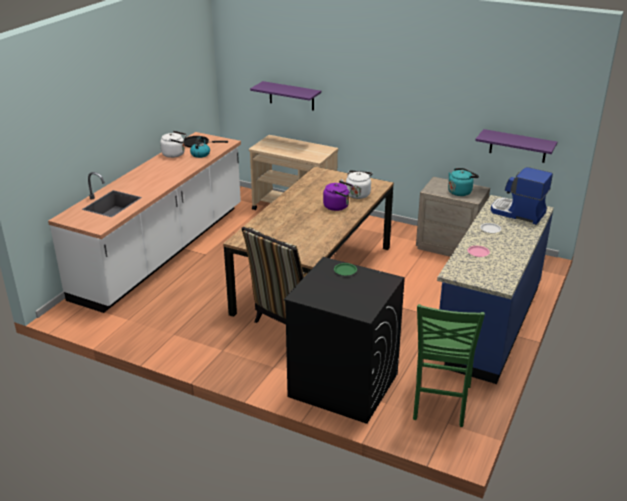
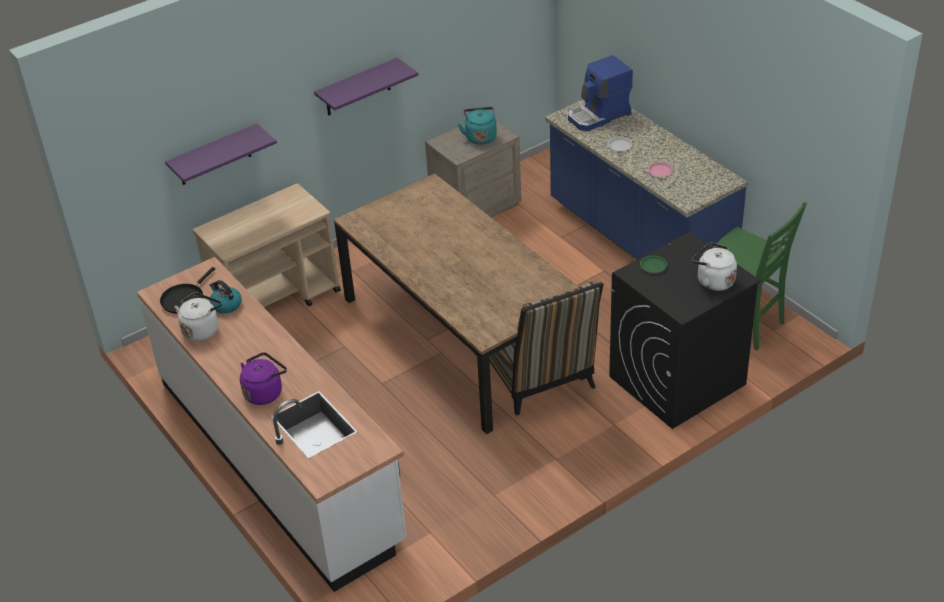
camera: 60 degrees left, 10 degrees up
(338, 206) = (461, 234): purple kettle -> purple kettle (265, 392)
(357, 194) = (442, 209): white kettle -> white kettle (713, 281)
(518, 146) = (500, 51): purple shelf -> purple shelf (357, 88)

